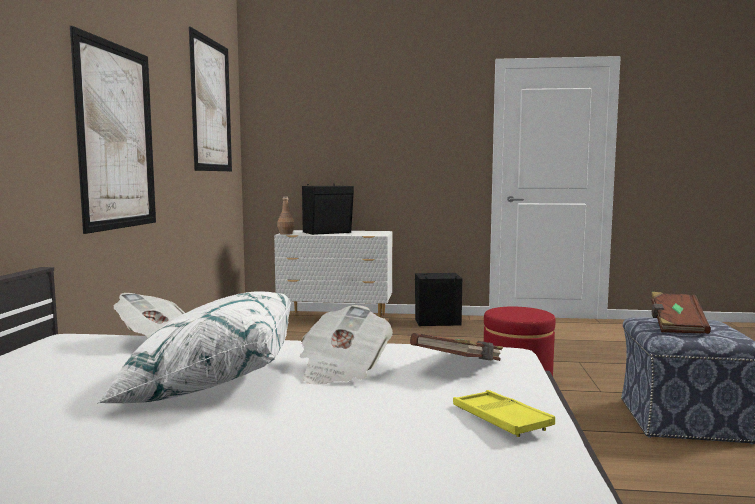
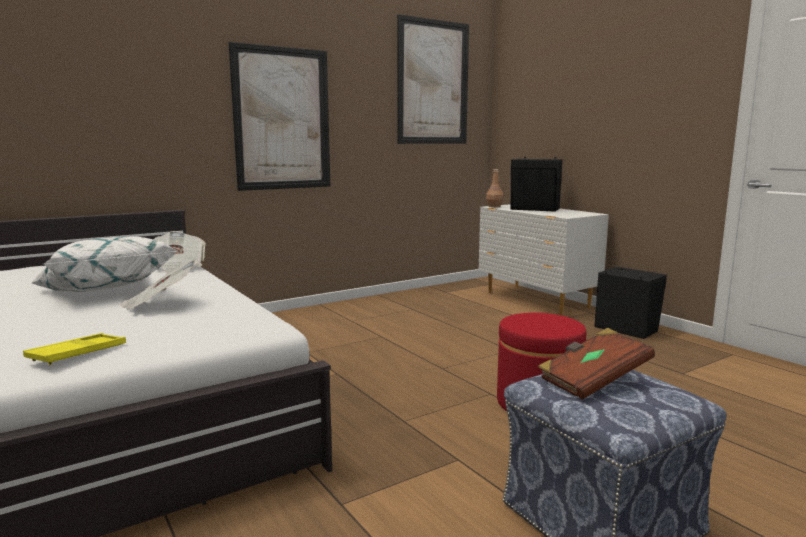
camera: 50 degrees right, 5 degrees up
(459, 367) = (201, 325): brown book -> none

